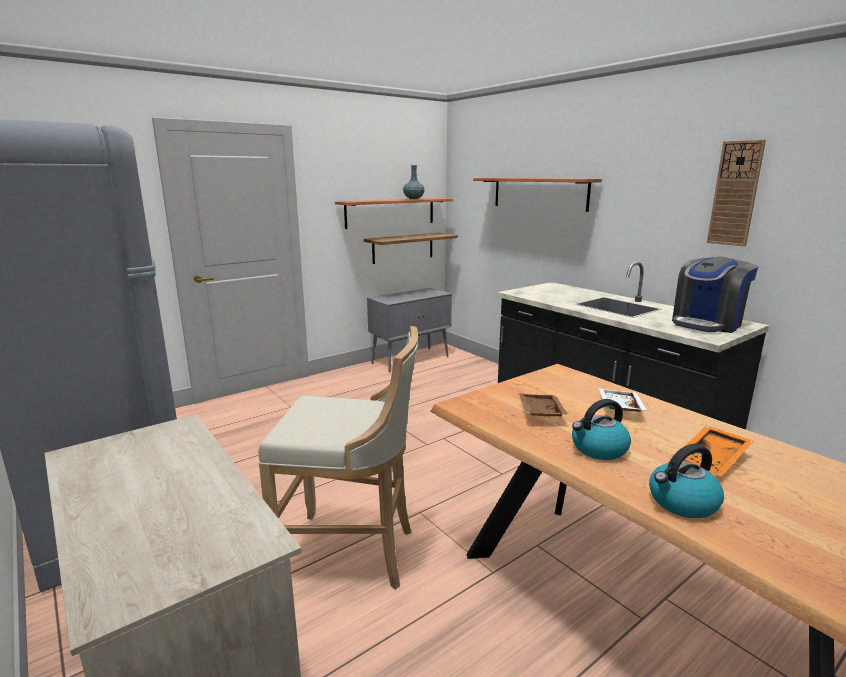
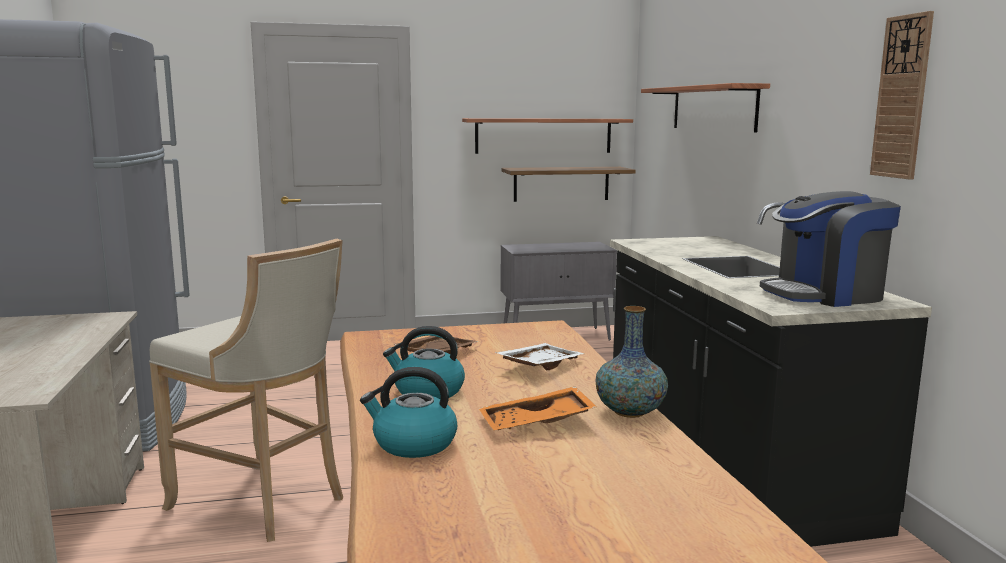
camera: 25 degrees right, 5 degrees down
(413, 199) = (575, 118): vase -> vase (629, 412)

